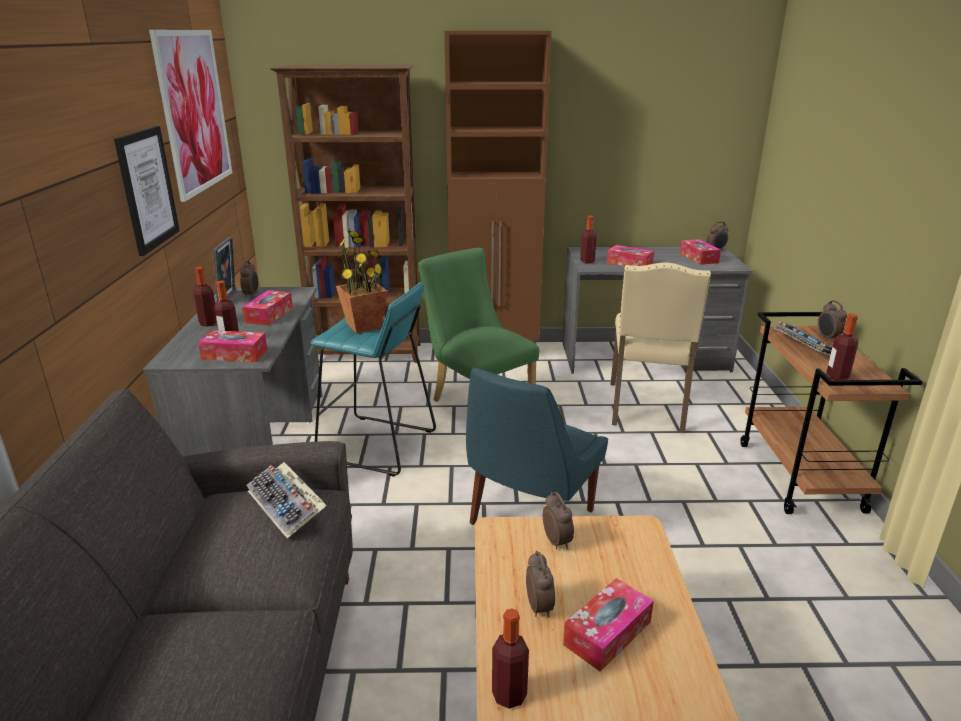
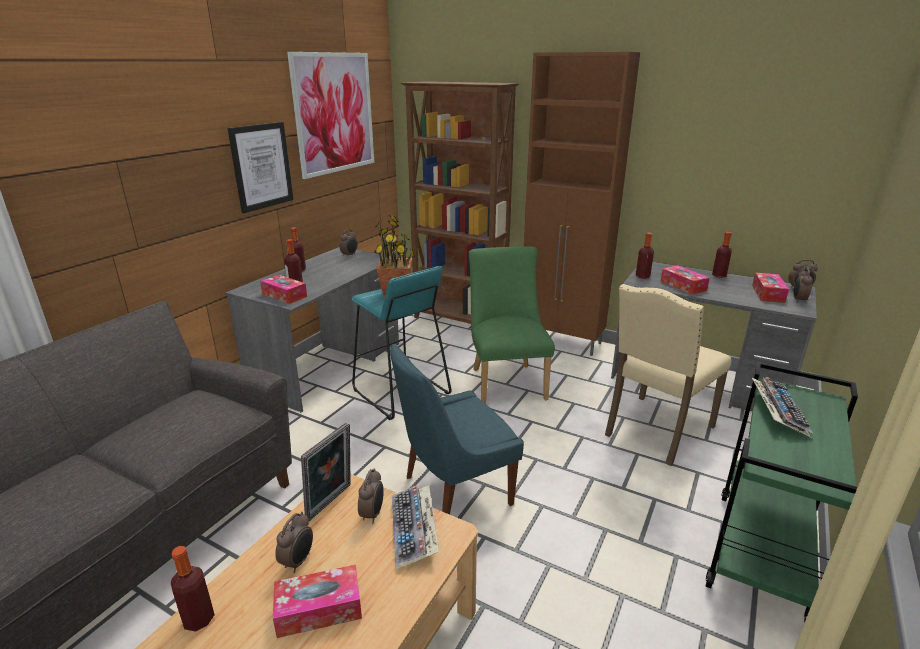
camera: 30 degrees right, 0 degrees up
(229, 297) = (334, 254): picture frame -> picture frame (331, 503)
(269, 315) = (341, 272): tissue box -> none
(287, 506) = (210, 412): keyboard -> keyboard (414, 532)
(801, 477) = (761, 555): brown cart -> green cart
(827, 339) = (825, 411): alarm clock -> alarm clock (798, 300)
(837, 377) = (780, 456): bottle -> bottle (719, 275)

